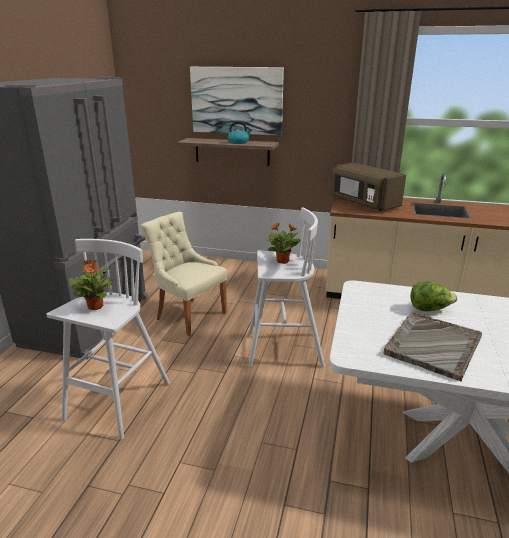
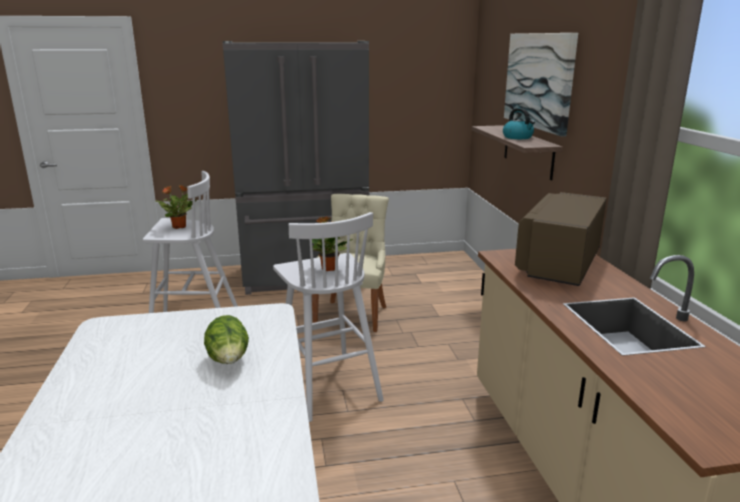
camera: 65 degrees right, 5 degrees down
(432, 346) = (127, 368): grey tray -> none

